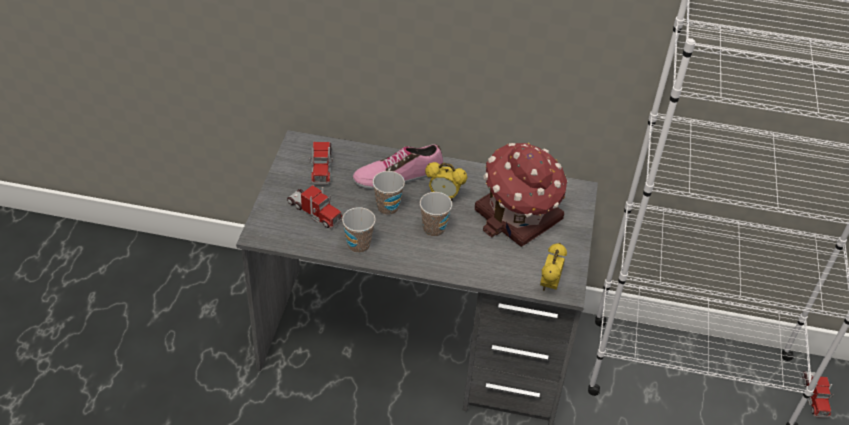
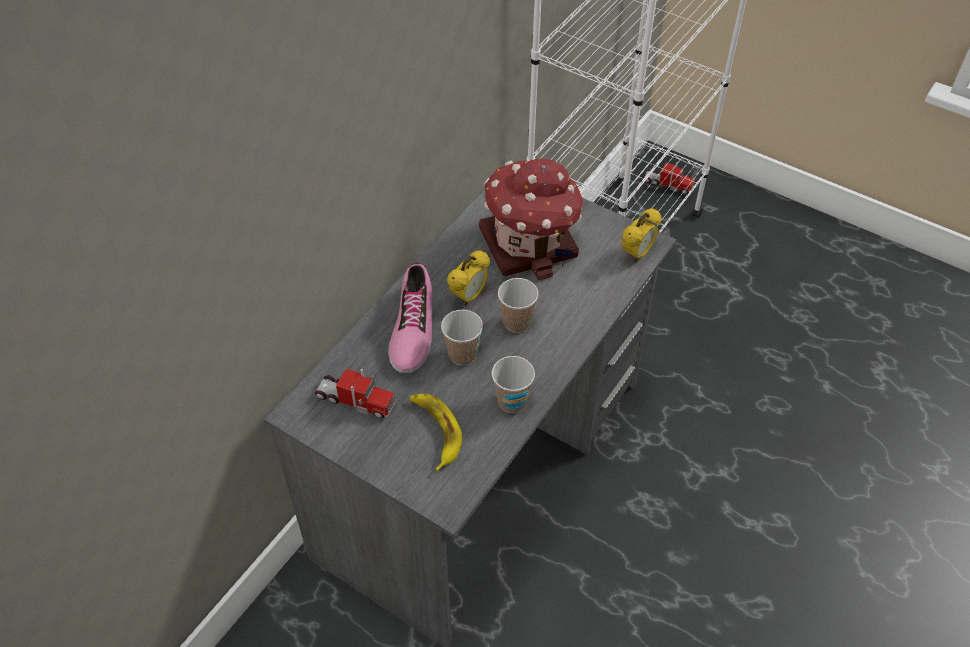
camera: 65 degrees left, 5 degrees up
(314, 212) = (435, 431): toy truck -> banana
(549, 284) = (637, 254): alarm clock -> alarm clock turned 90 degrees counterclockwise

